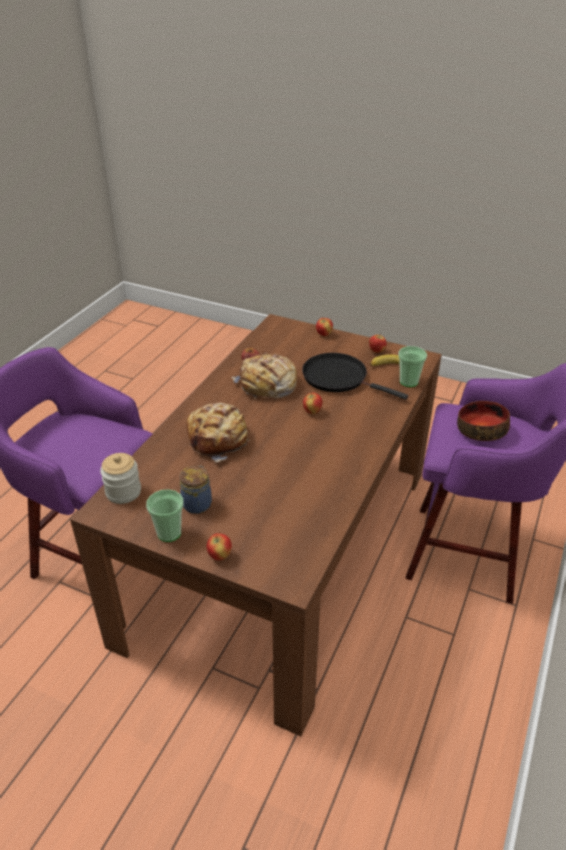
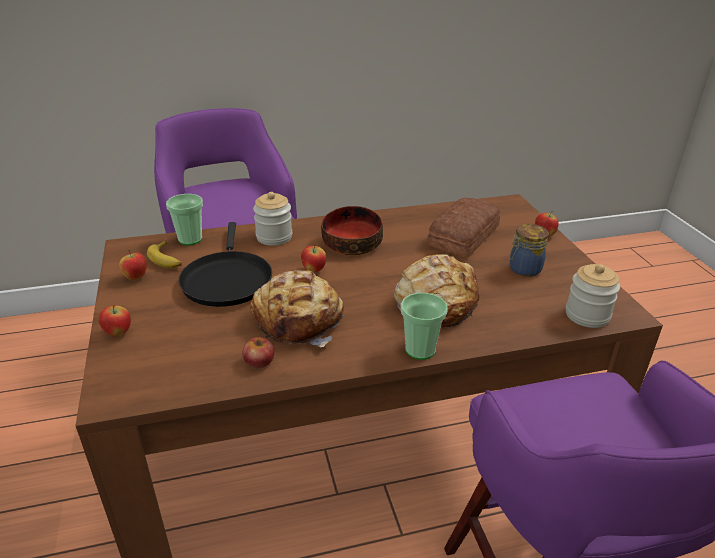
camera: 130 degrees left, 5 degrees down
(169, 533) = (571, 265): cup -> cup (420, 350)
(273, 507) = (465, 236): none -> bread
(376, 414) = (274, 237): none -> jar
(481, 429) = (225, 202): bowl -> bowl (351, 243)

